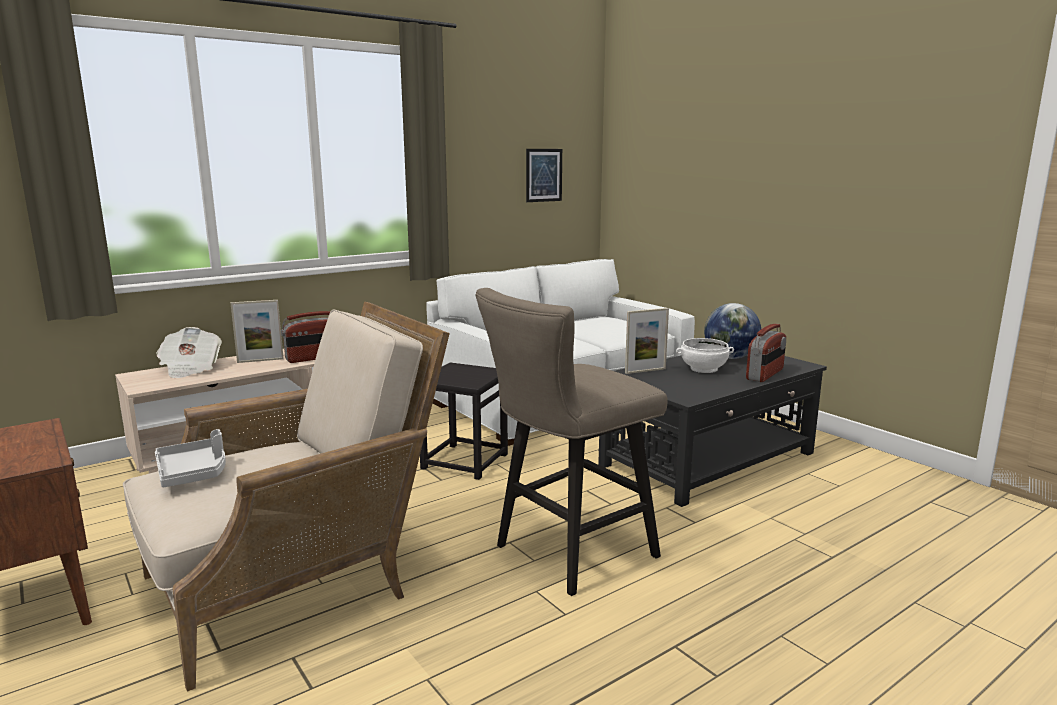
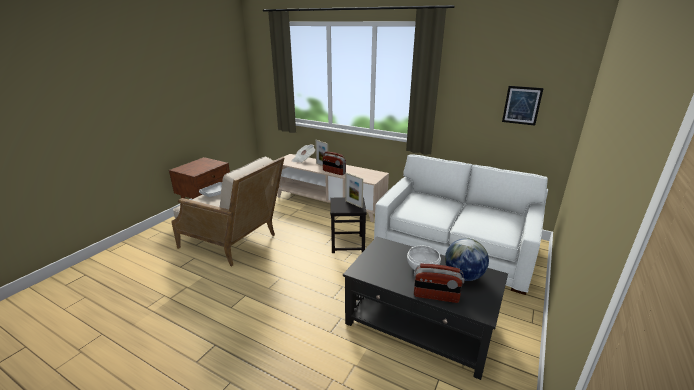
camera: 65 degrees right, 10 degrees up
(566, 554) = (277, 295): beige stool -> none
(645, 371) = (397, 249): picture frame -> picture frame (353, 204)

